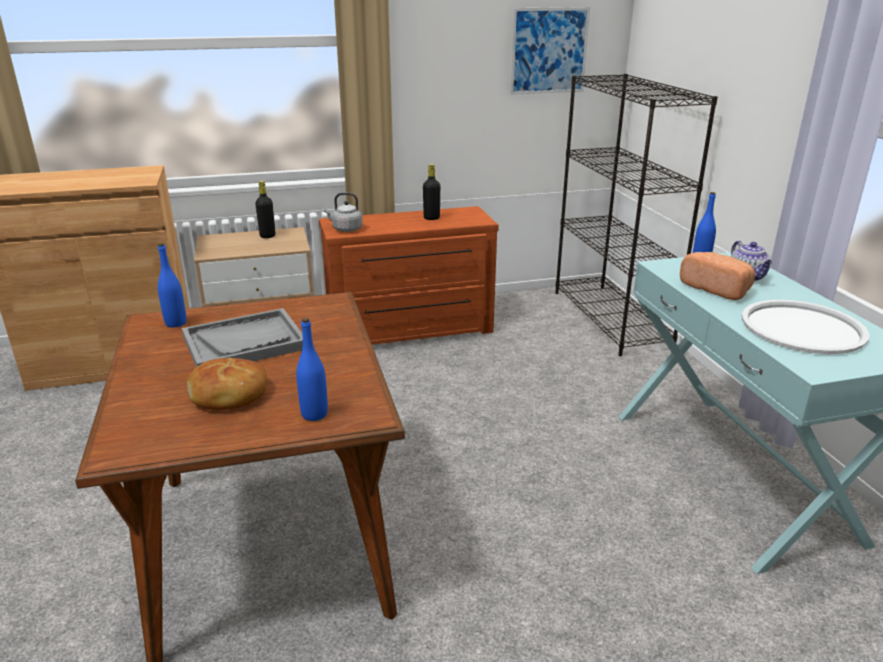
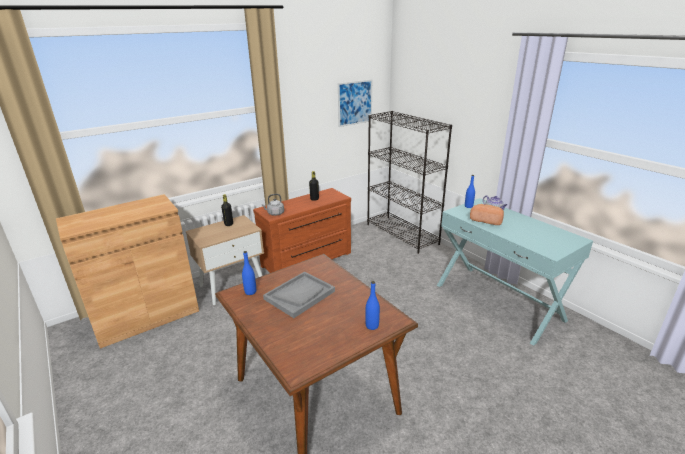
camera: 20 degrees left, 0 degrees up
(228, 395) = (321, 326): bread -> none
(802, 328) = (533, 234): white tray -> none

